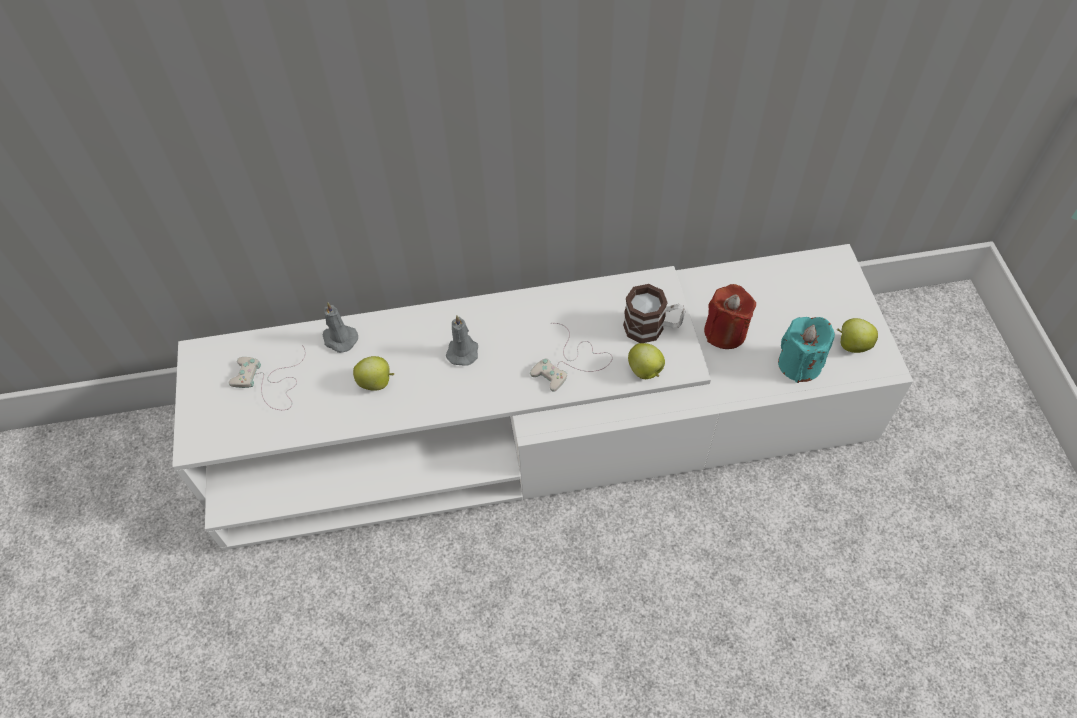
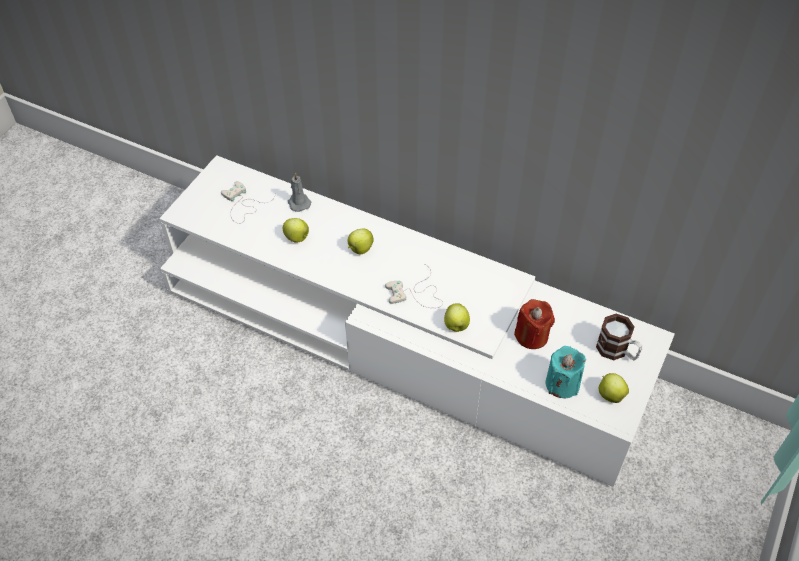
camera: 35 degrees right, 5 degrees down
(463, 350) = (360, 249): grey candle -> apple
(652, 328) = (484, 304): mug -> mug (617, 351)

